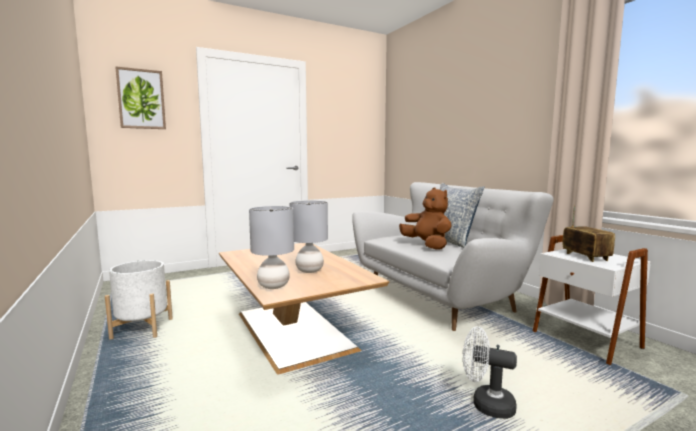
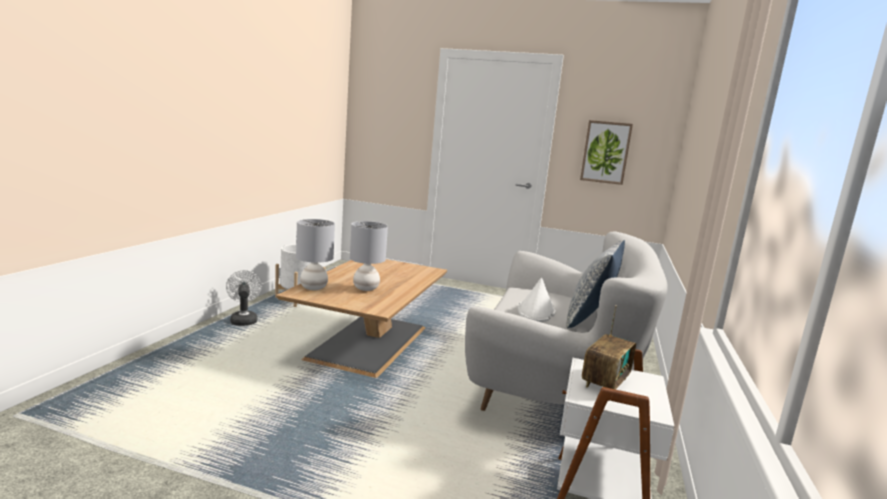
camera: 45 degrees right, 5 degrees up
(141, 99) = (387, 102): picture -> picture (605, 152)
(427, 245) = (536, 311): brown plush toy -> white hat
(486, 404) = (364, 454): white fan -> white fan (243, 319)

